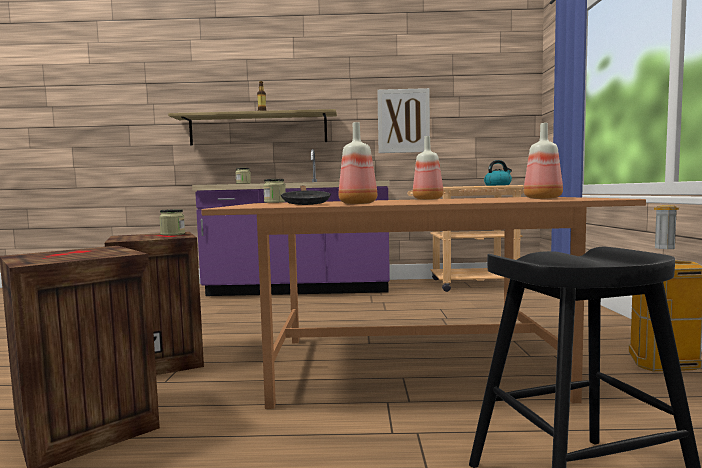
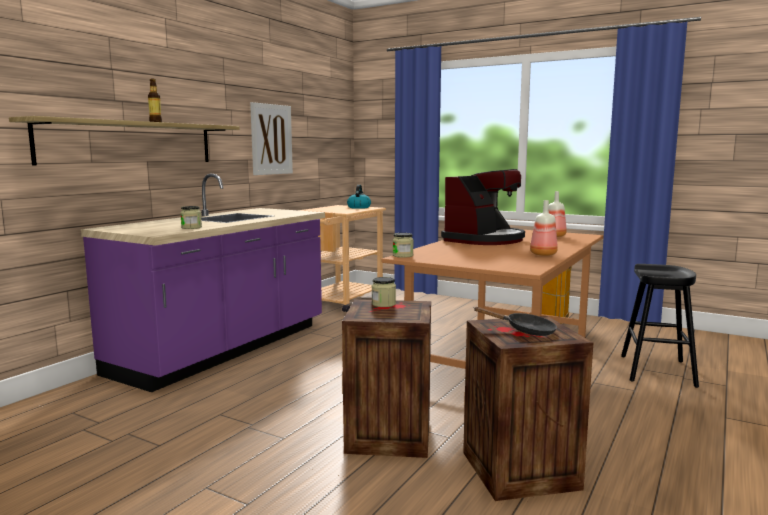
camera: 60 degrees left, 5 degrees up
(305, 204) = (513, 258): black frying pan -> black frying pan (525, 330)
(428, 199) = (484, 240): bottle -> coffee machine

